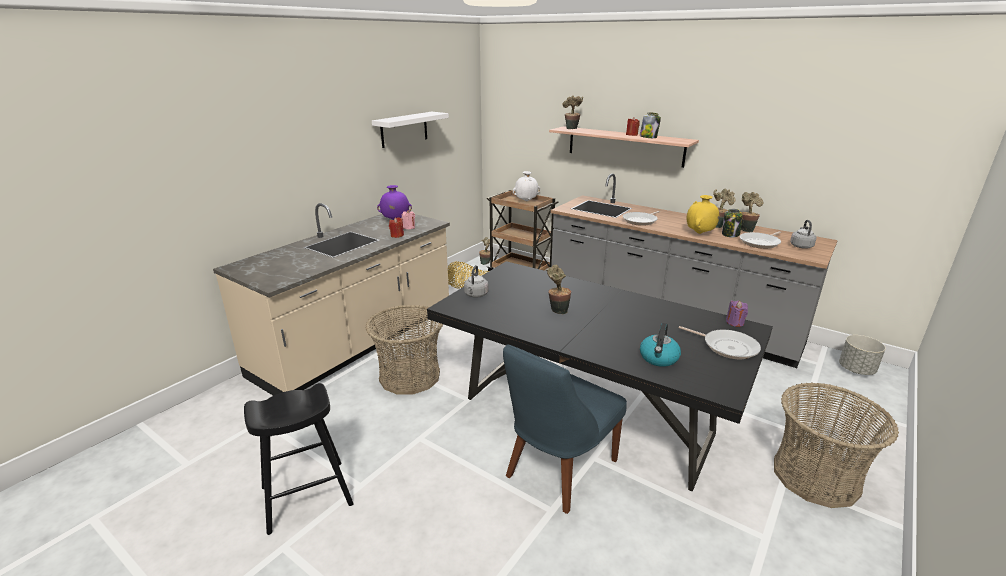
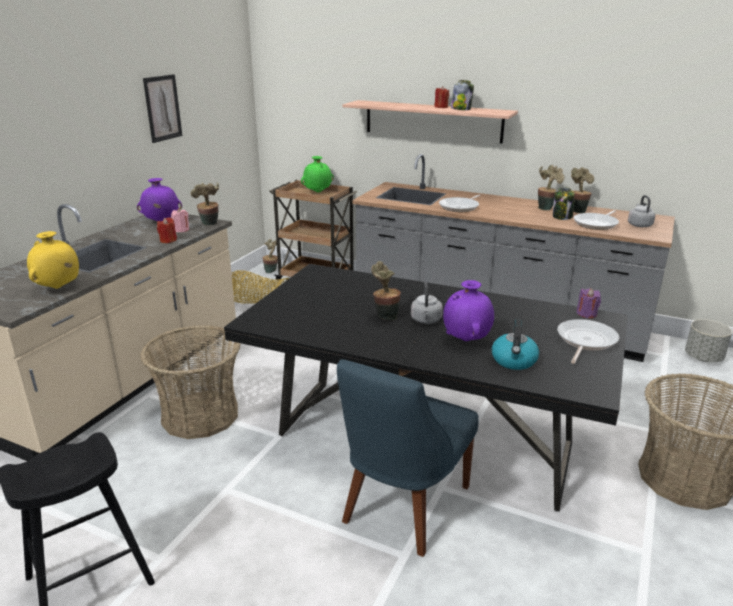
camera: 10 degrees left, 0 degrees up
(404, 129) = (162, 108): white shelf -> picture
(476, 295) = (282, 306): grey kettle -> grey kettle (426, 320)
(526, 201) = (318, 192): white vase -> green vase
(571, 129) = (369, 103): potted plant -> potted plant (209, 225)
(622, 336) = (466, 340): none -> purple vase
(700, 233) = (529, 217): yellow vase -> yellow vase (58, 288)
(727, 347) = (585, 341): frying pan -> frying pan turned 90 degrees counterclockwise

